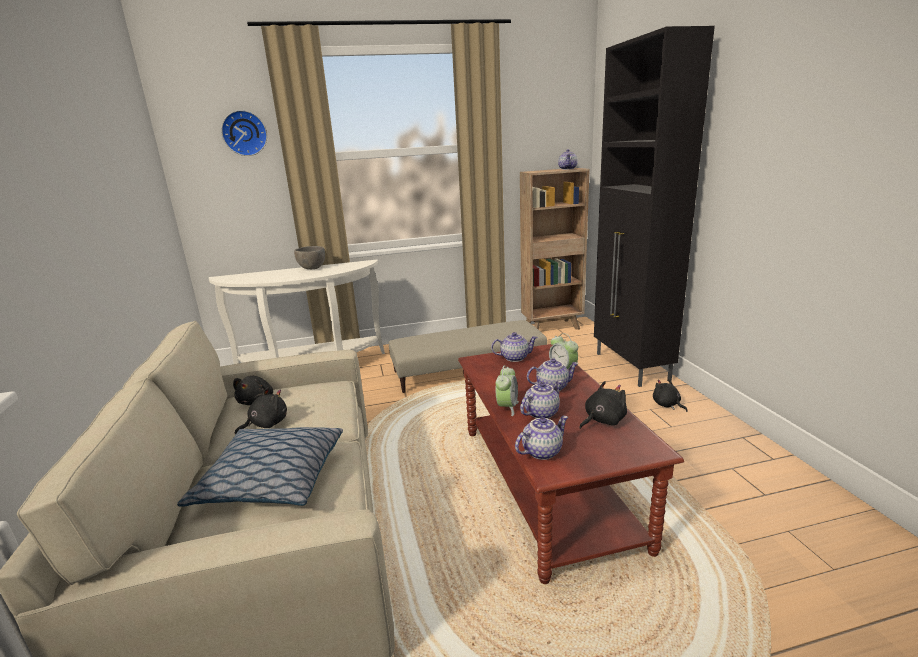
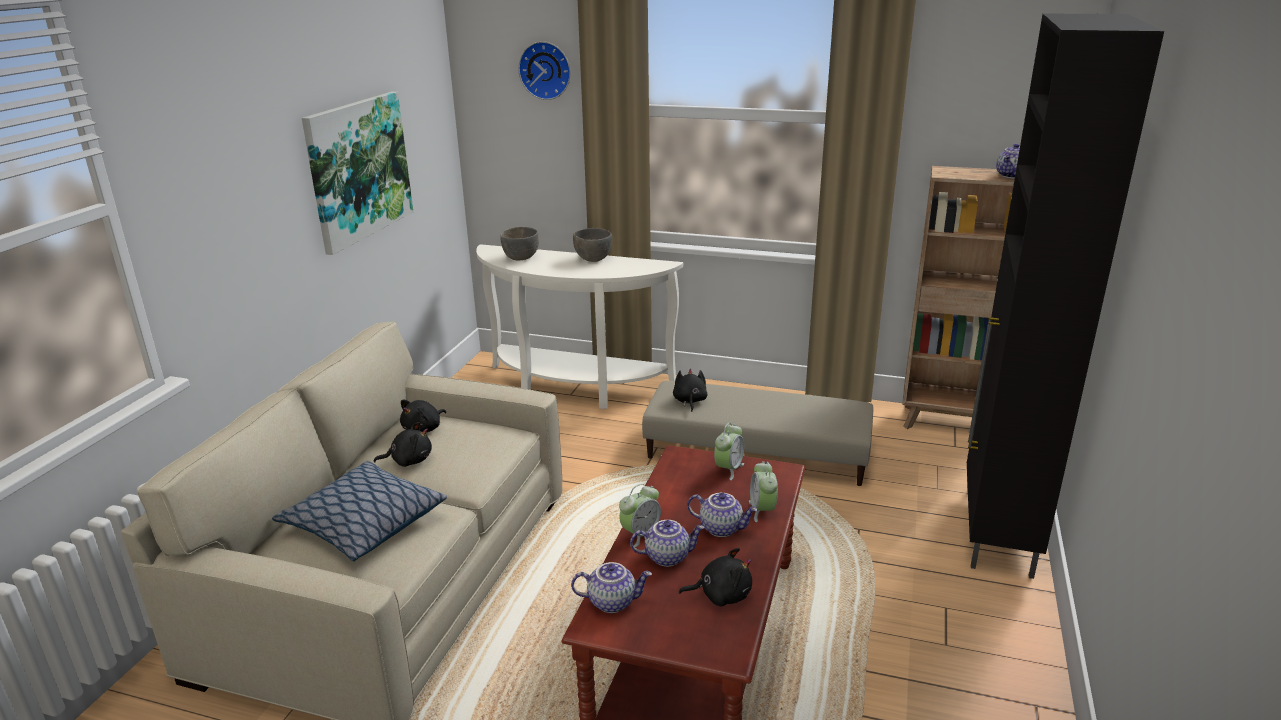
camera: 30 degrees right, 5 degrees up
(114, 203) = (358, 169): none -> picture
(254, 277) = (521, 258): none -> grey bowl
(514, 357) = (728, 469): teapot -> alarm clock
(667, 405) = (979, 612): black plush toy -> black plush toy (689, 401)

